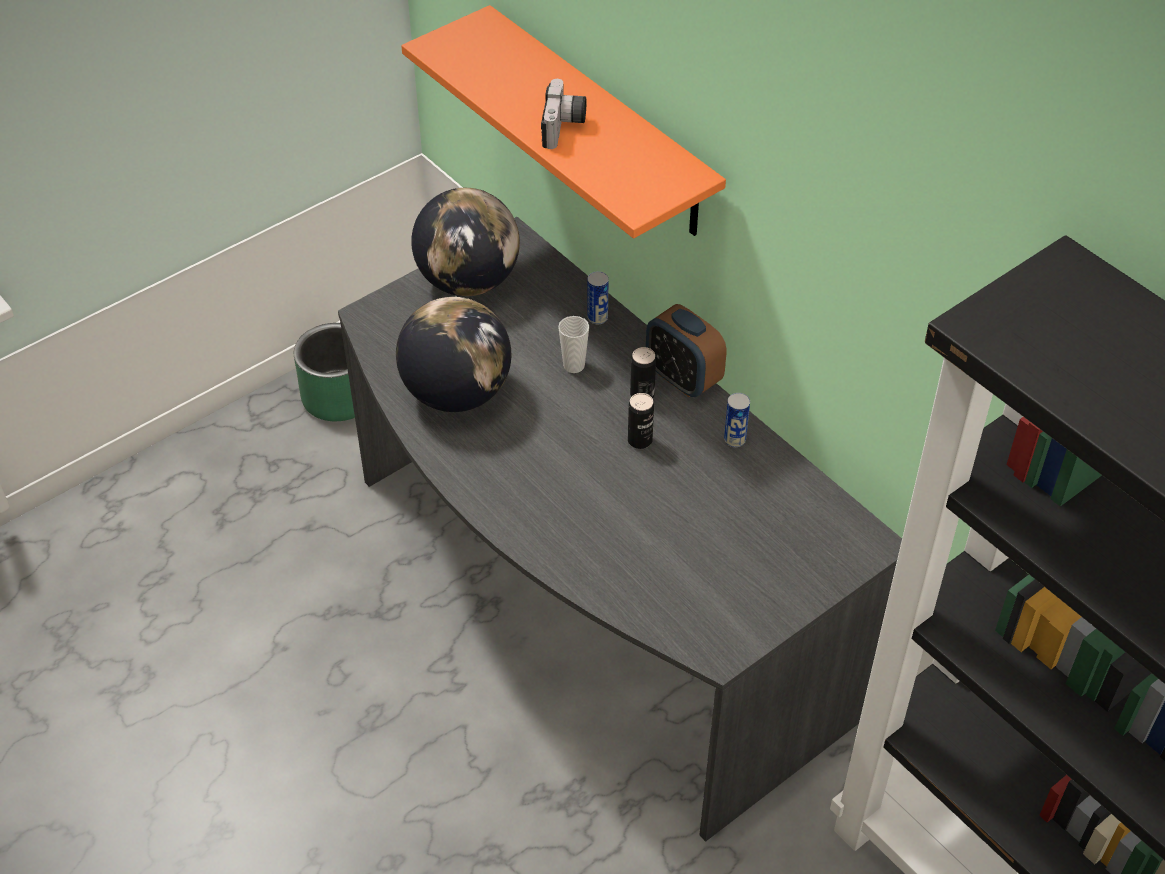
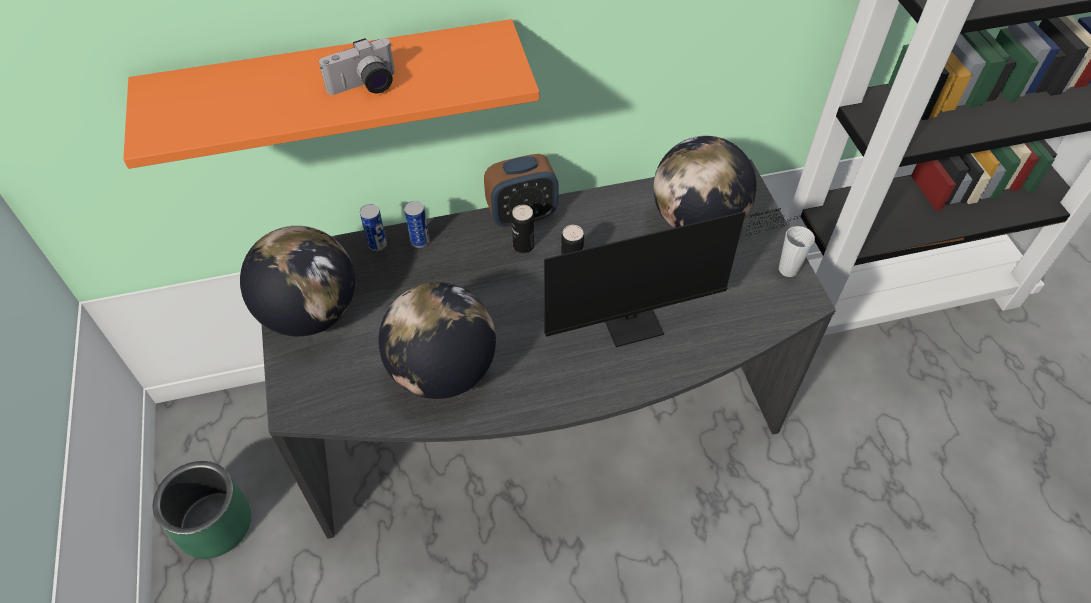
camera: 65 degrees left, 5 degrees up
(564, 127) = (365, 87): camera -> camera turned 120 degrees clockwise
(574, 365) = (463, 277): cup -> cup (788, 269)
(602, 518) = (641, 320): none -> monitor
(734, 439) = (603, 210): can -> can (377, 244)
(773, 524) = (696, 221): none -> globe

